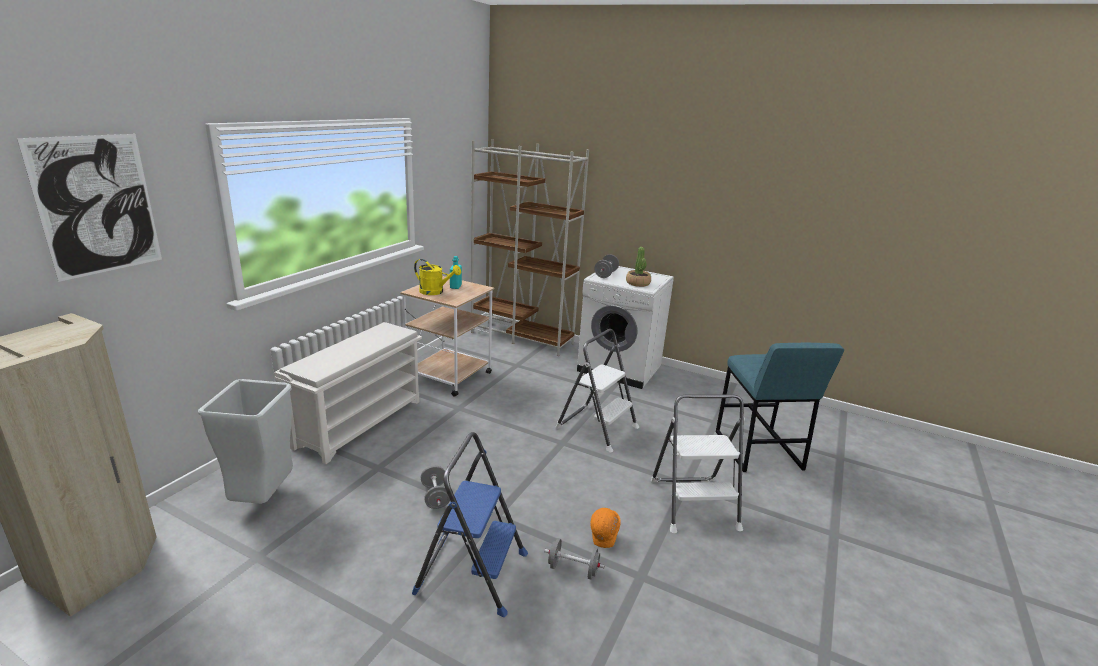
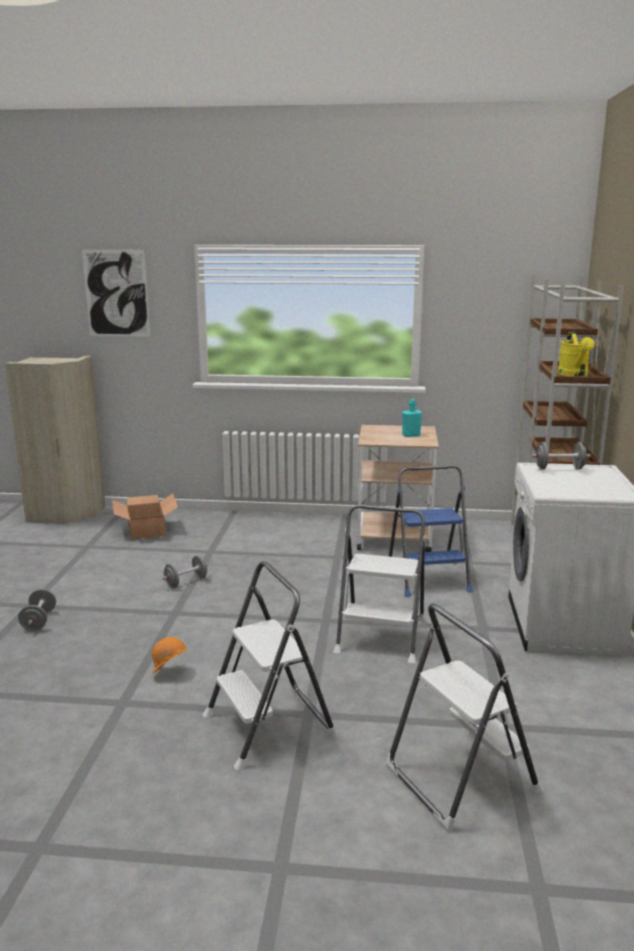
camera: 70 degrees right, 5 degrees down
(264, 498) = (147, 529): grey trash can -> cardboard box
(360, 422) = (269, 528): white shoe rack -> none
(435, 292) = (381, 432): yellow watering can -> yellow watering can (574, 374)
(467, 571) = (99, 617): blue step ladder -> blue step ladder (427, 575)
(573, 569) = (118, 663): grey dumbbell -> grey dumbbell (39, 621)
(638, 283) = (560, 486): potted plant -> none
(759, 451) = (456, 778): blue stool -> white step ladder

